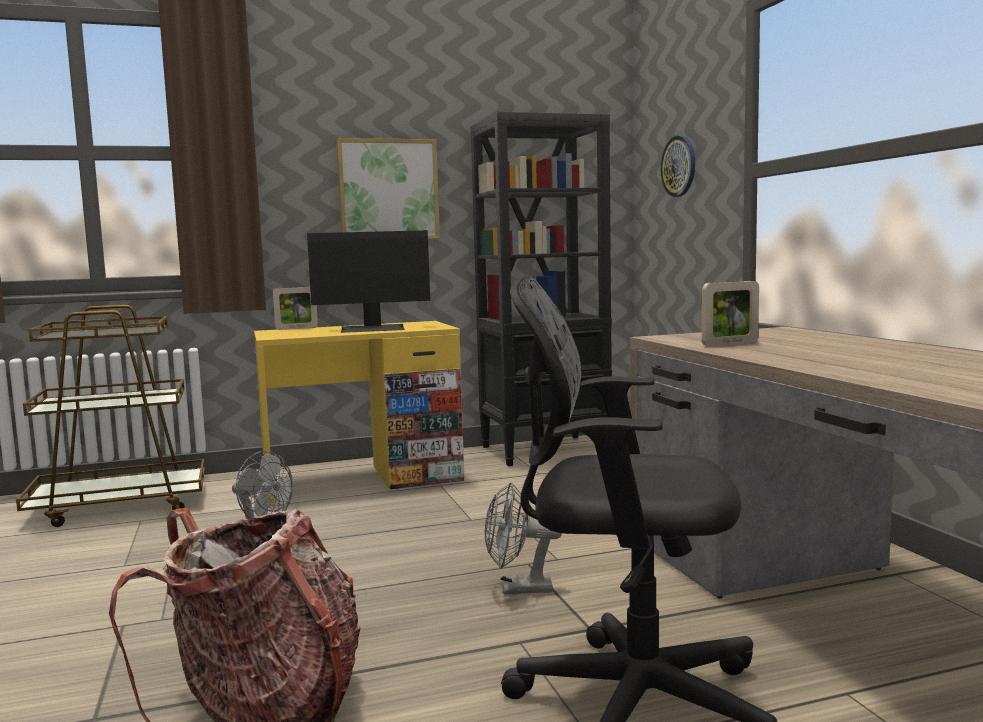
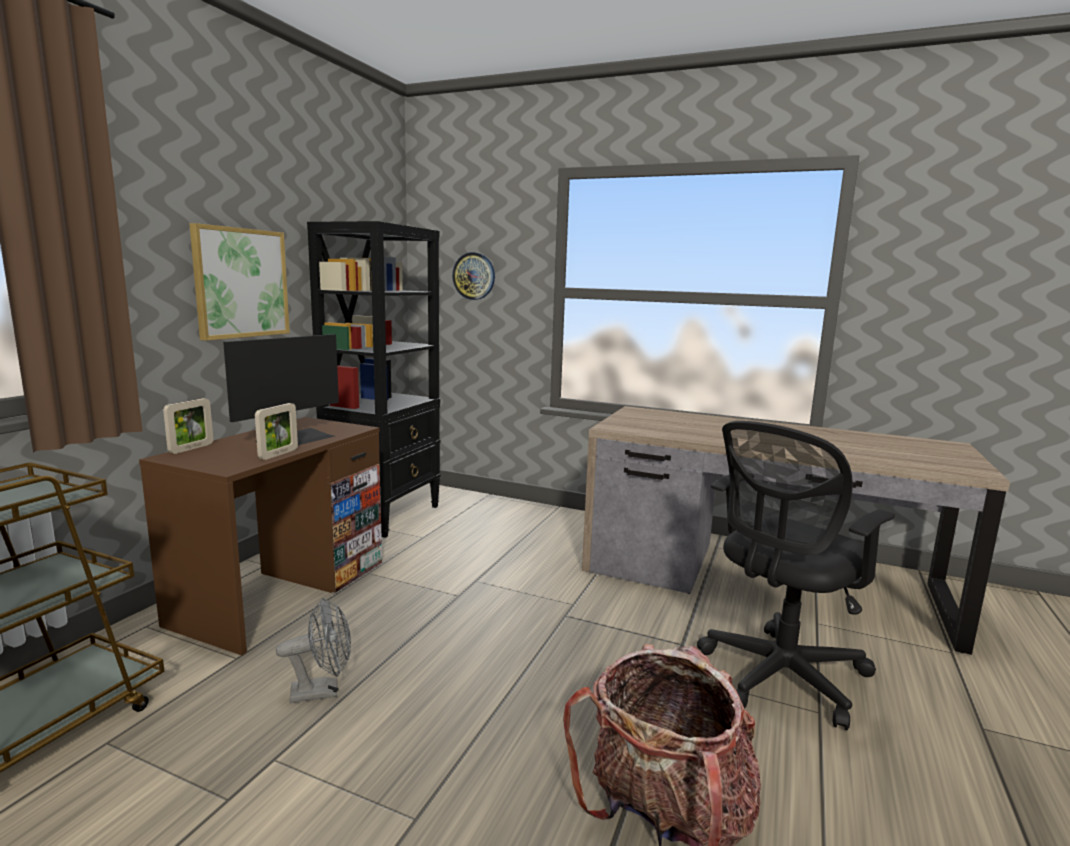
camera: 50 degrees left, 5 degrees up
(362, 480) = (282, 591): yellow desk -> brown desk
(518, 589) = (598, 637): grey fan -> none
(730, 344) = (671, 430): picture frame -> picture frame (278, 454)

